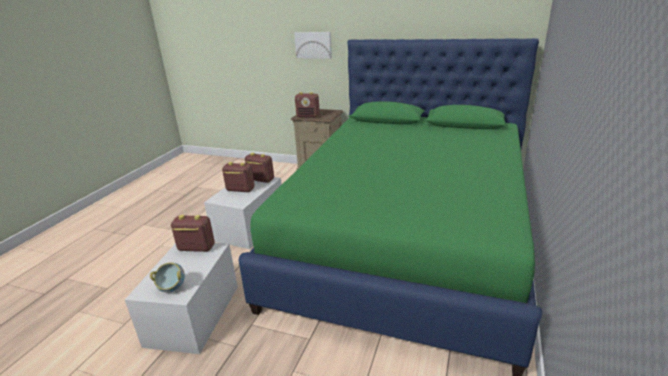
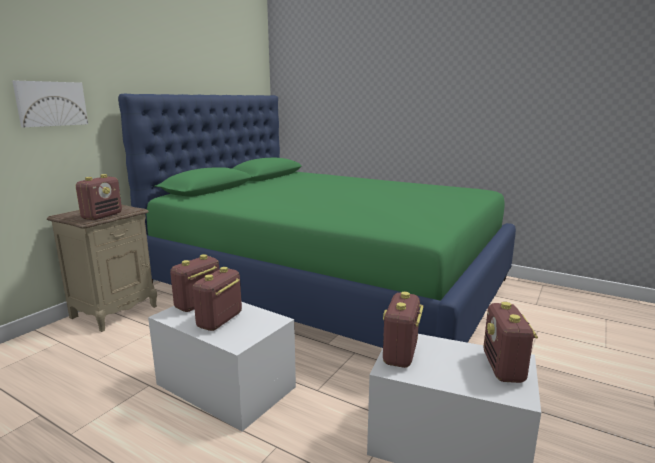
camera: 80 degrees left, 10 degrees down
(172, 288) = (503, 368): bowl -> radio

